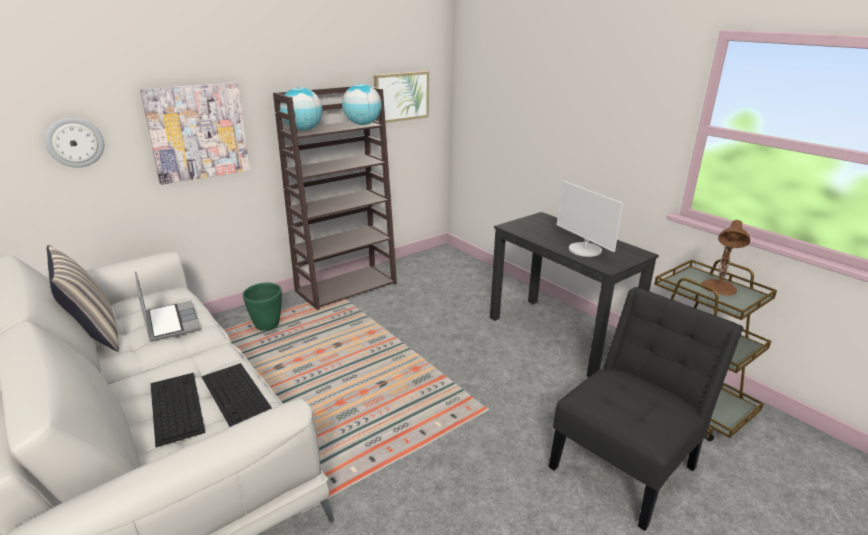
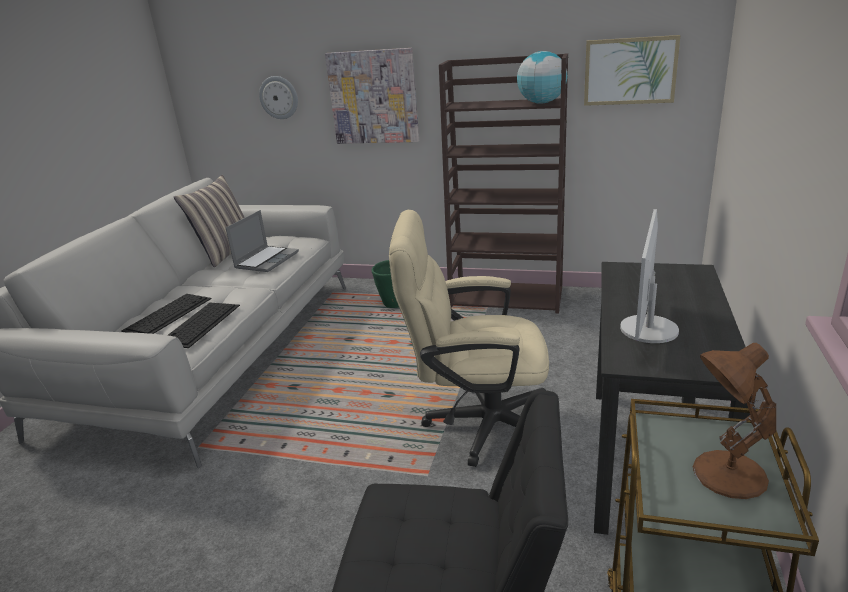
camera: 55 degrees right, 0 degrees up
(303, 130) = (469, 104): globe -> none
(463, 367) = (477, 423): none -> beige office chair

